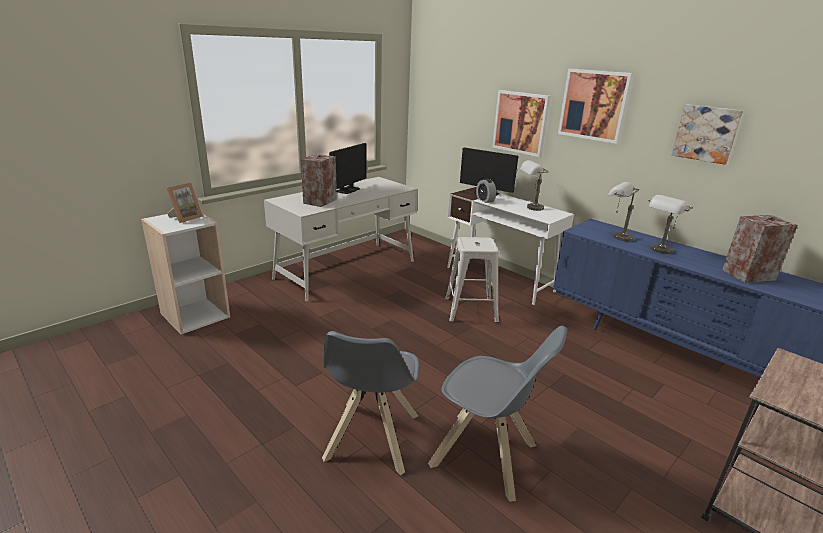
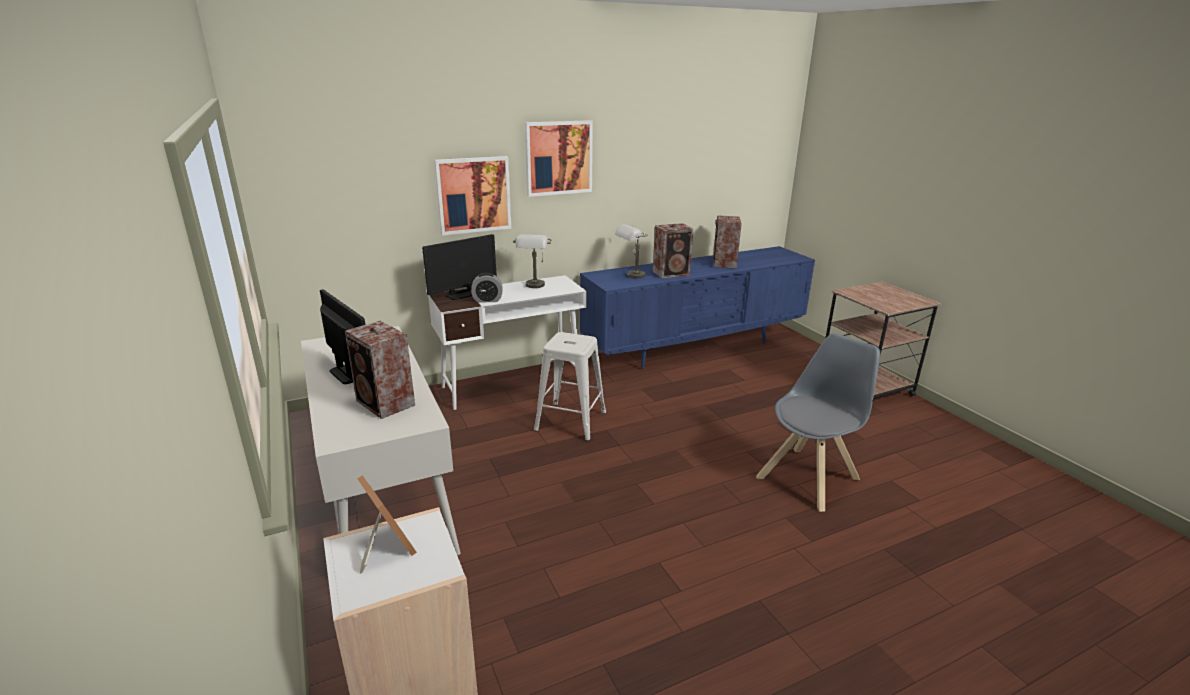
camera: 70 degrees left, 0 degrees up
(371, 438) = (784, 541): grey chair -> none
(658, 251) = (672, 273): grey table lamp -> speaker
(706, 133) = (657, 165): picture -> none

